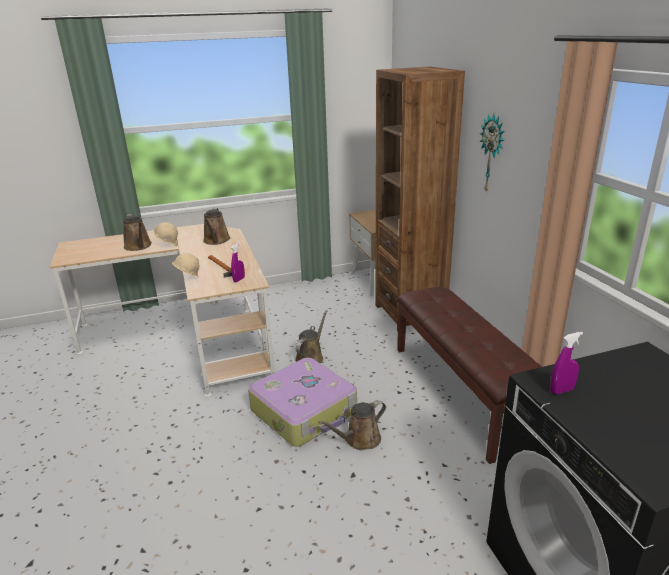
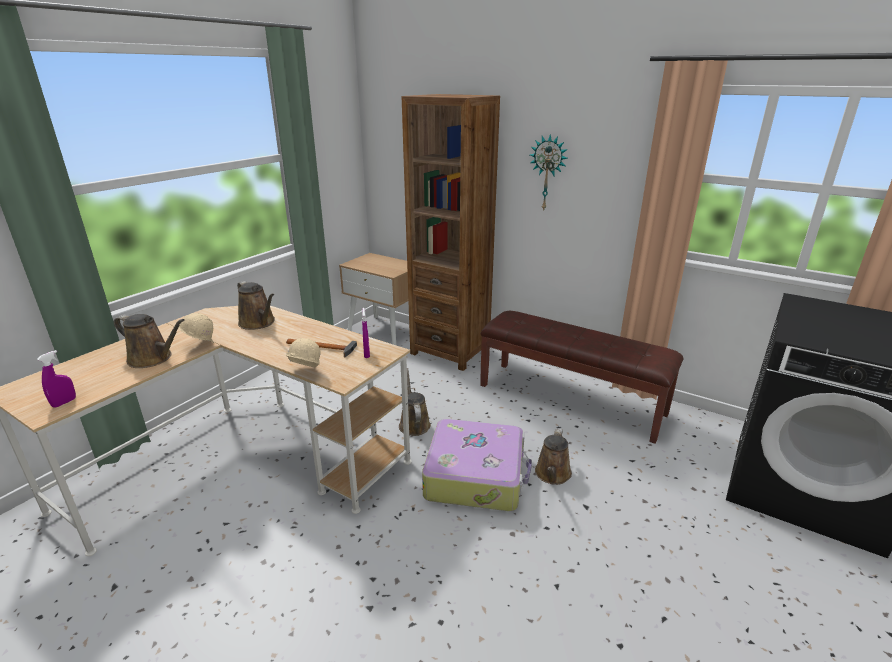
camera: 40 degrees left, 0 degrees up
(561, 390) = (816, 338): purple spray bottle -> purple spray bottle (64, 402)

